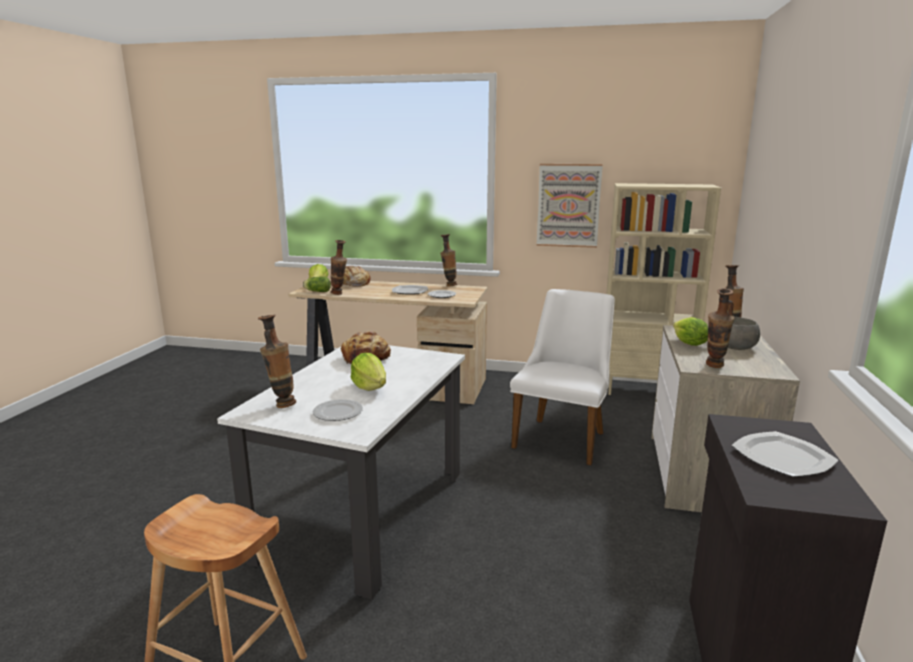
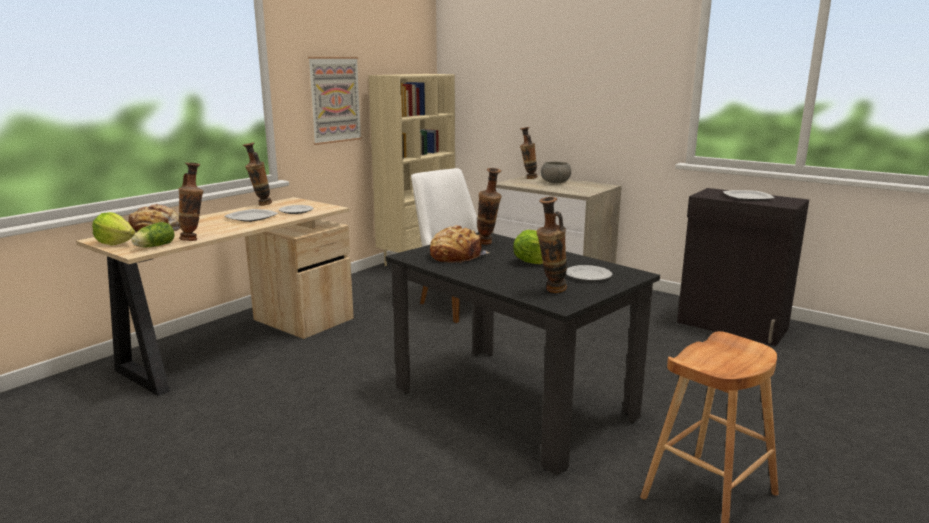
camera: 65 degrees left, 0 degrees up
(364, 515) = (513, 403): white dining table -> black dining table
(688, 344) = (540, 187): lettuce -> none
(714, 367) = (587, 191): vase -> vase (487, 244)

